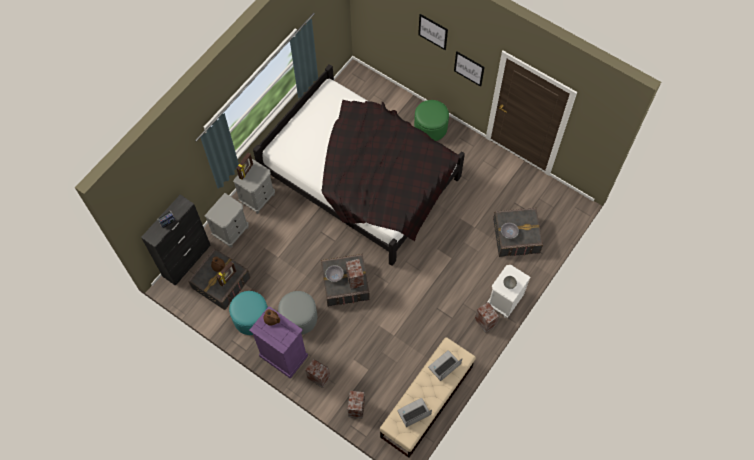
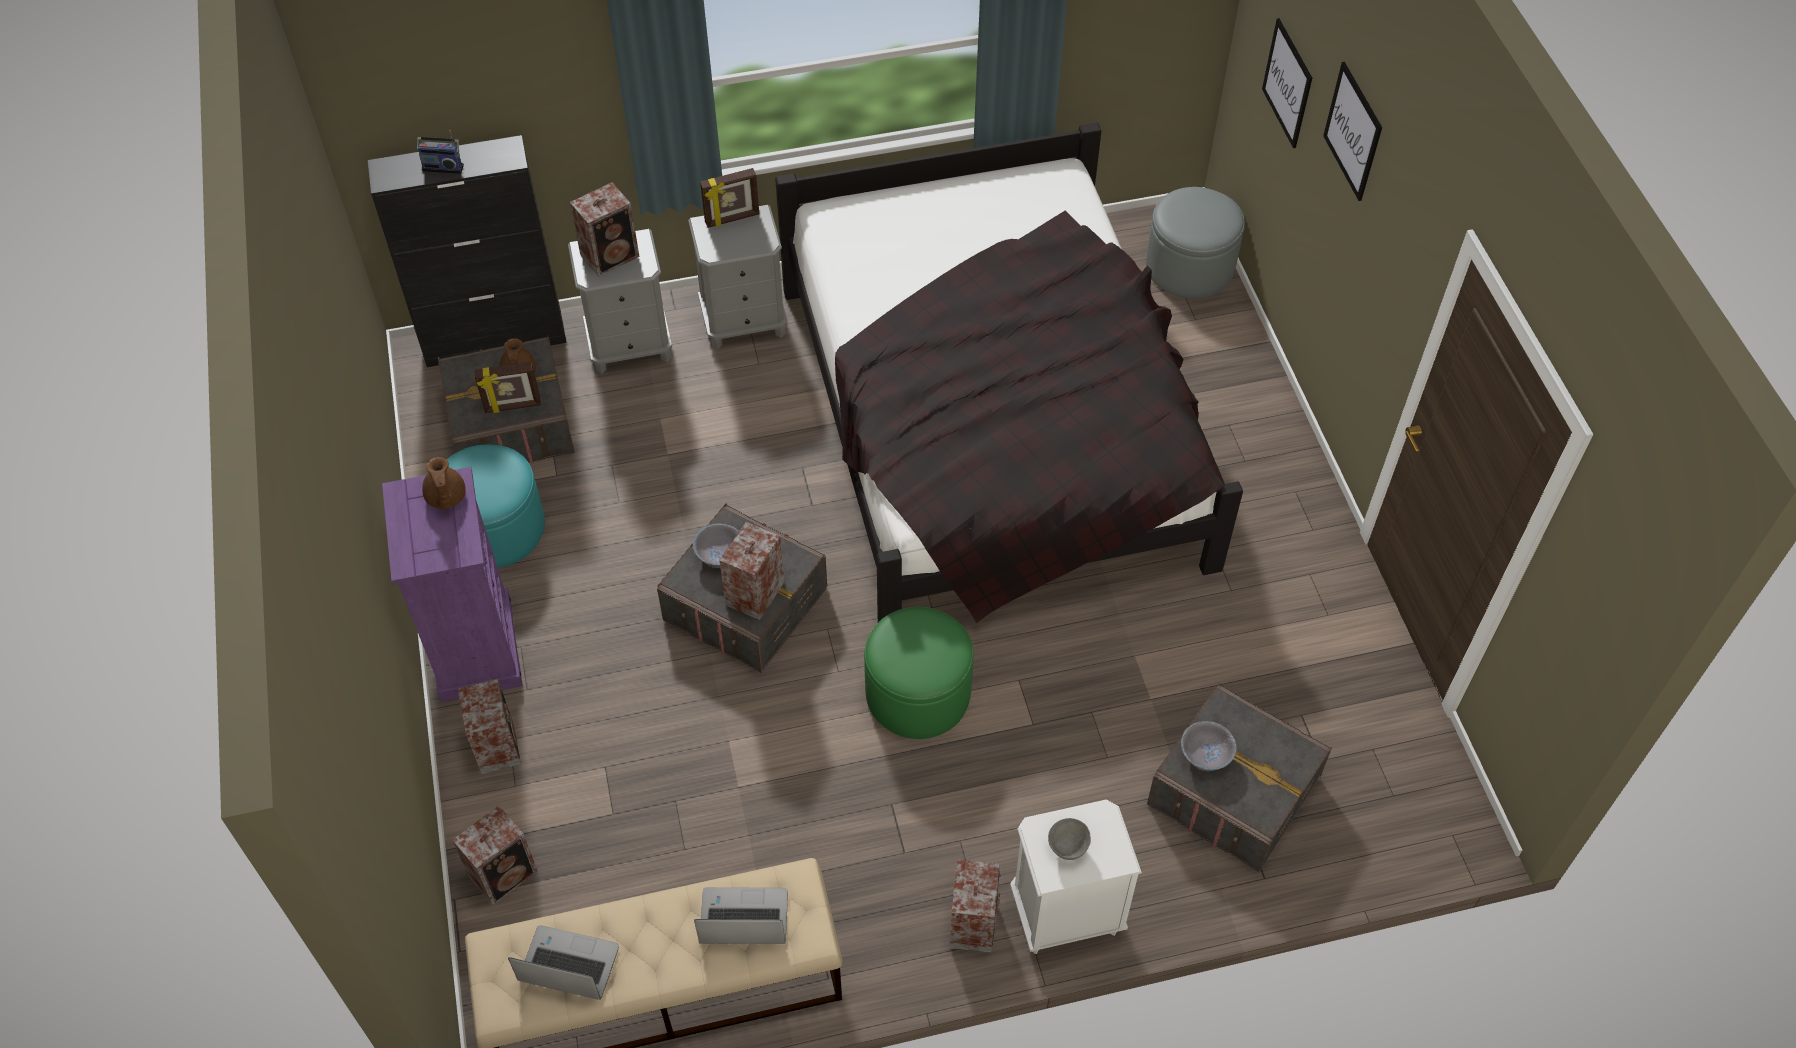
camera: 40 degrees right, 10 degrees down
(222, 210) = (611, 255): none -> speaker
(299, 318) = (584, 599): grey ottoman -> grey ottoman (1189, 266)
(430, 127) = (1247, 428): green ottoman -> green ottoman (918, 693)
(469, 68) = (1388, 279): picture -> picture (1287, 83)

